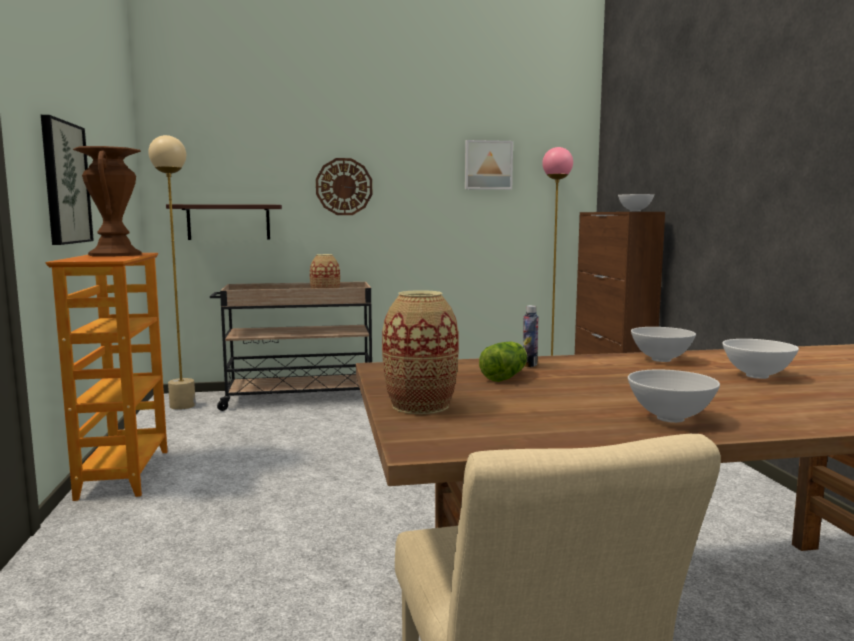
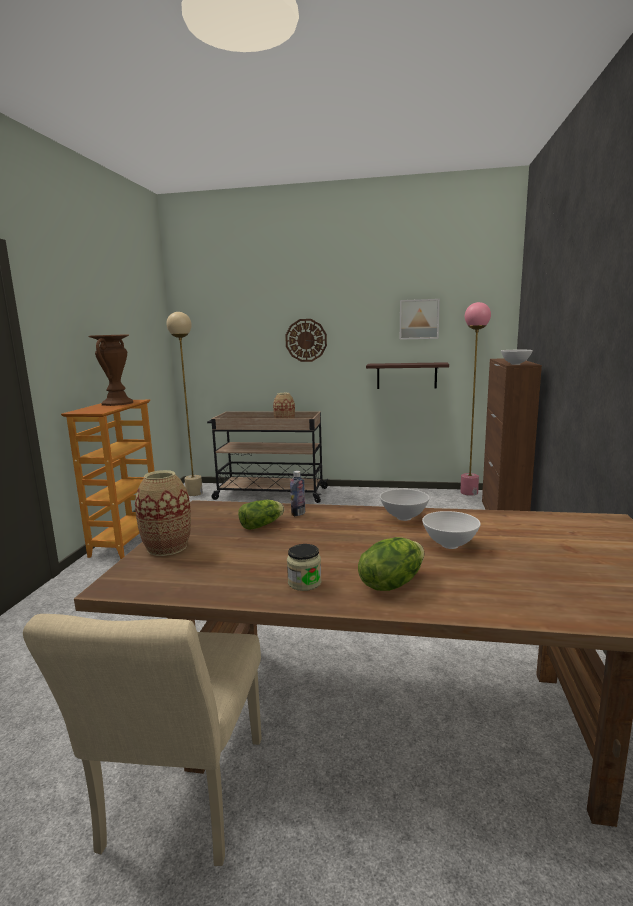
camera: 20 degrees right, 5 degrees up
(64, 183) = (86, 358): picture -> none
(228, 222) = (227, 367): shelf -> shelf (406, 375)
(670, 418) = (304, 583): white bowl -> jar
(765, 409) = (391, 583): none -> lettuce

